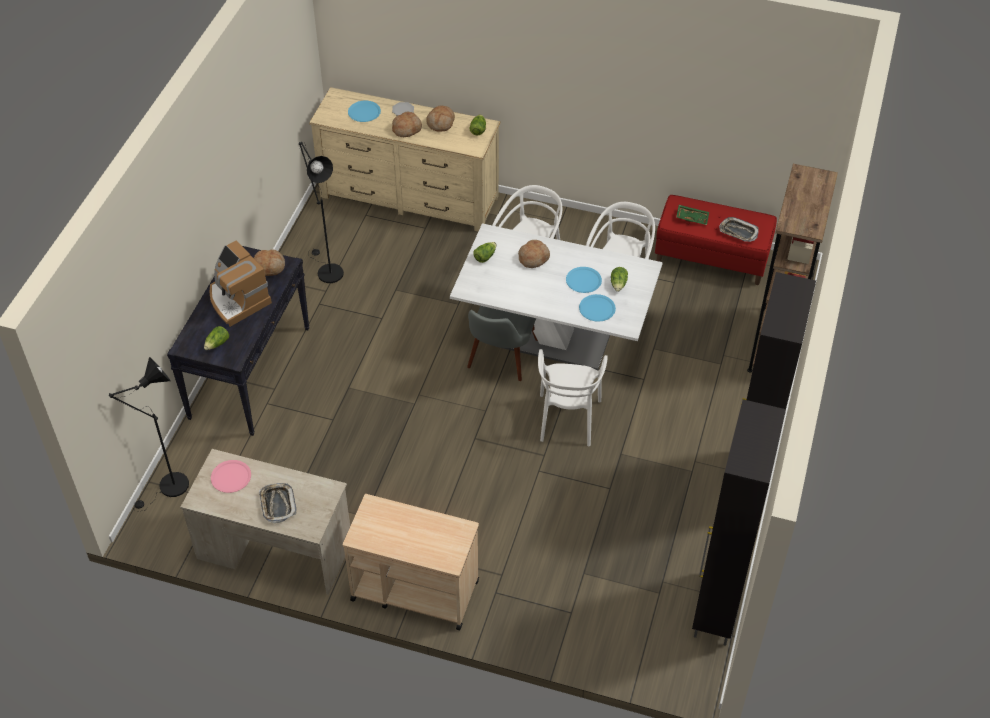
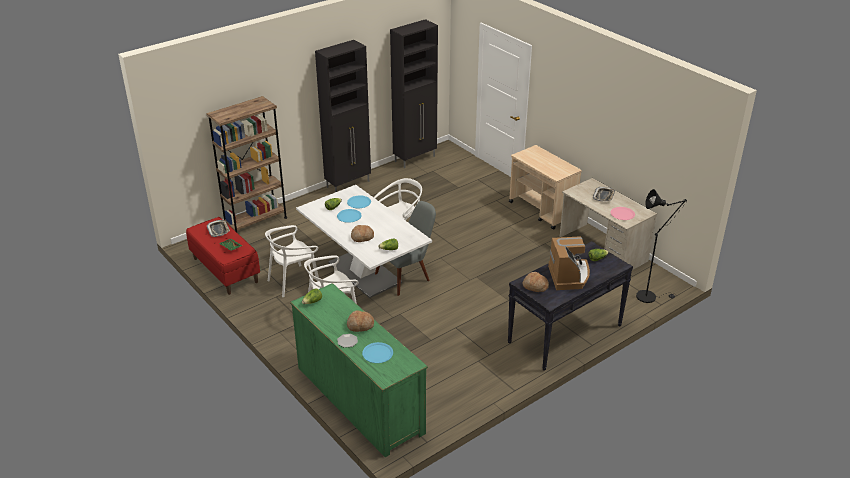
camera: 145 degrees left, 15 degrees down
(327, 271) = (466, 373): black floor lamp -> none
(409, 197) = (359, 399): beige dresser -> green dresser
(441, 123) = (331, 318): bread -> none

